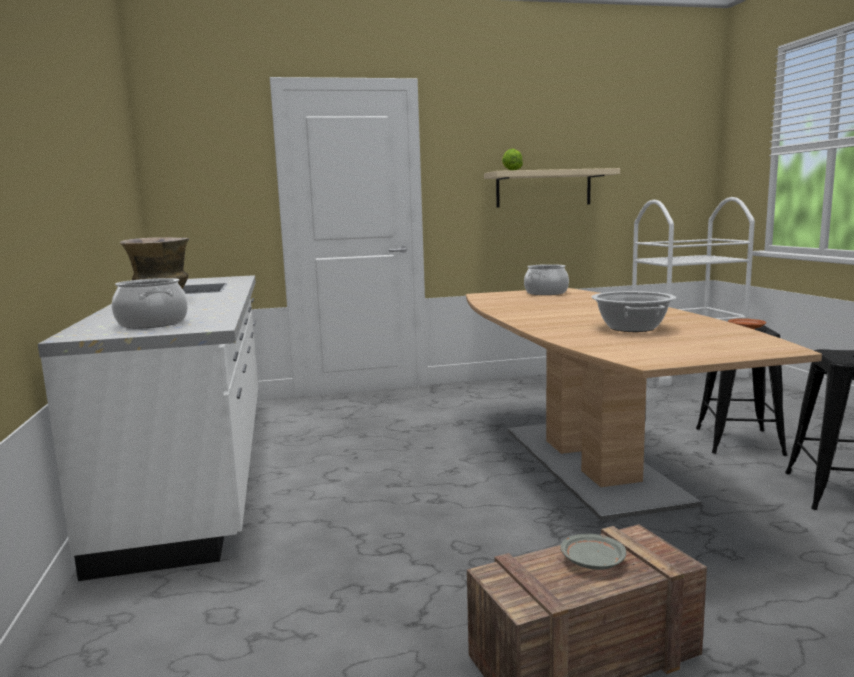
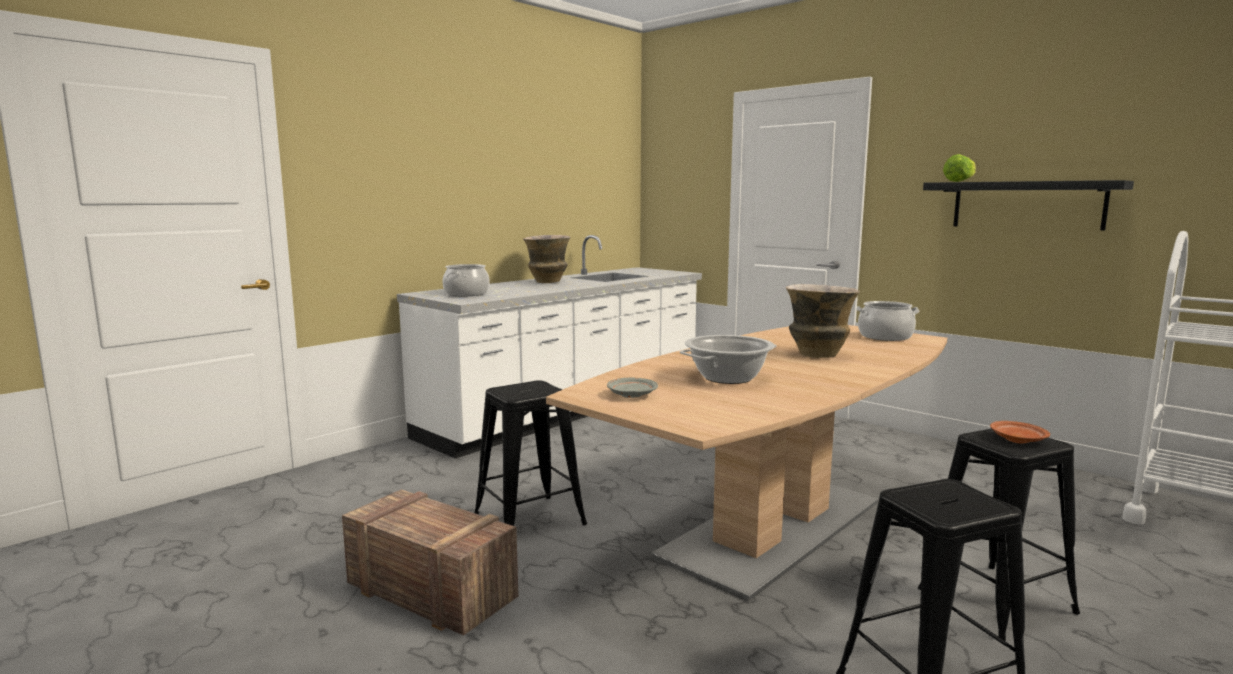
camera: 55 degrees right, 0 degrees up
(465, 557) = (529, 521): none -> black stool
(543, 188) = (1027, 205): beige shelf -> black shelf
(583, 307) = (818, 355): none -> vase
(592, 561) = (437, 520): grey plate -> grey plate (631, 395)

